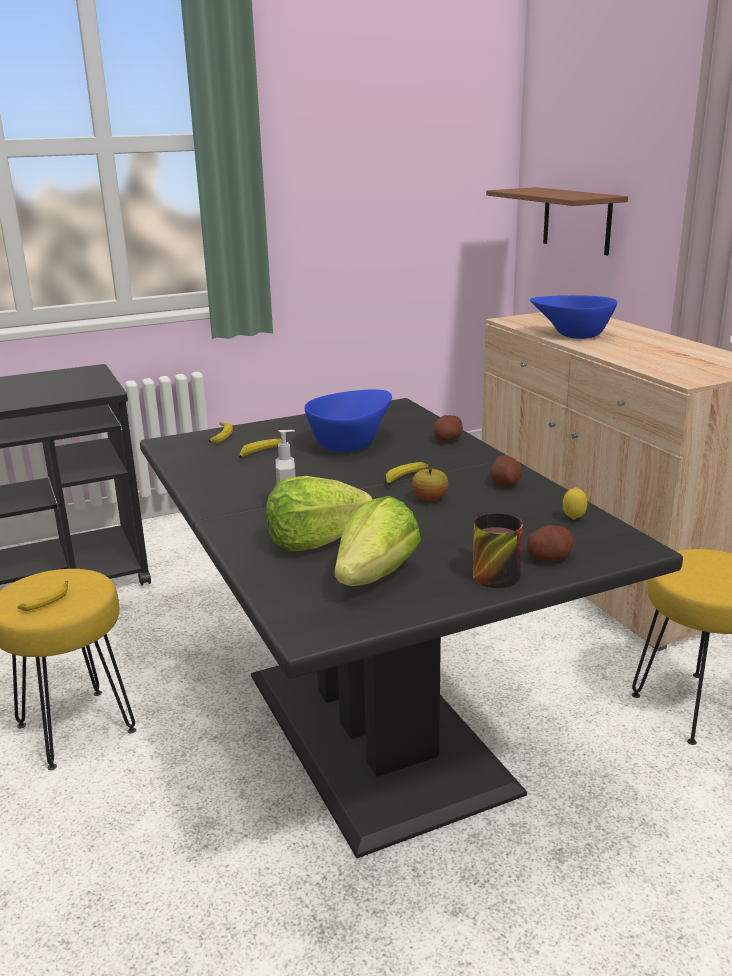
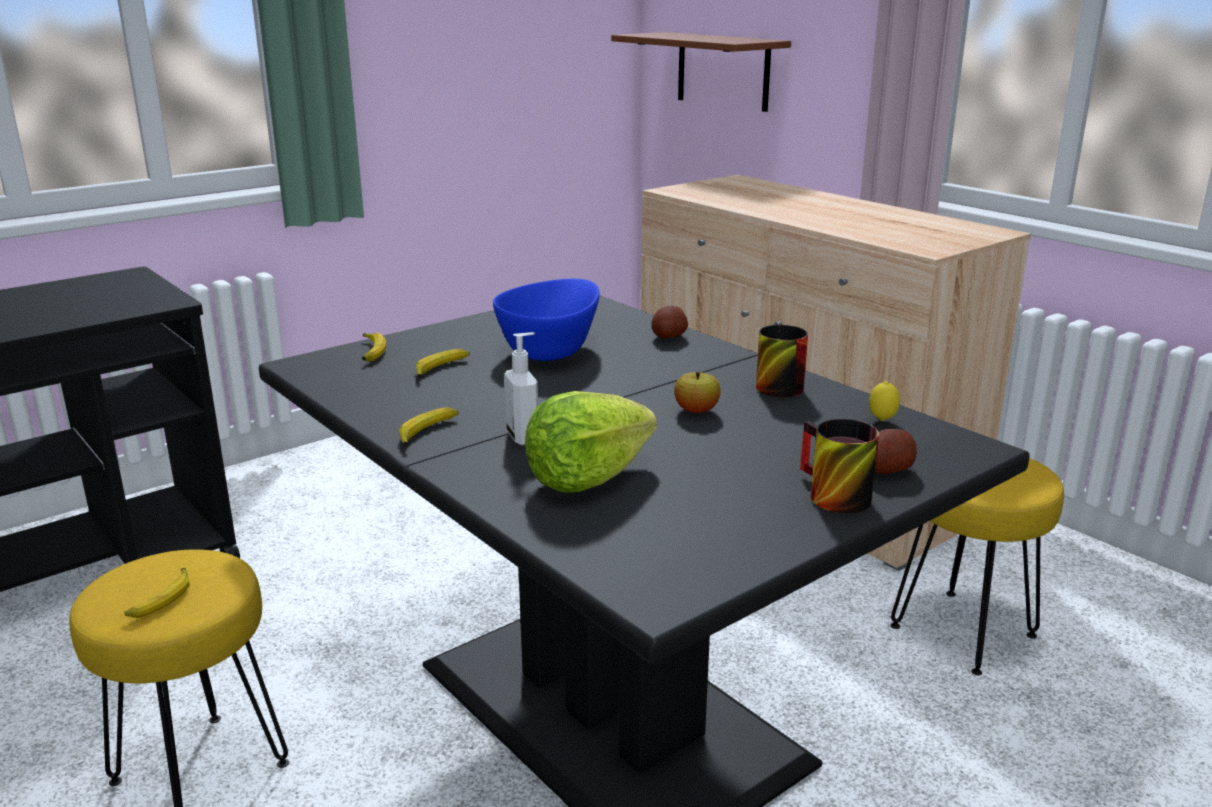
camera: 15 degrees left, 0 degrees up
(375, 576) = (694, 514): lettuce -> none
(405, 478) = (649, 387): banana -> banana (427, 433)
(505, 483) = (774, 384): potato -> mug
(572, 335) = (759, 205): blue bowl -> none

